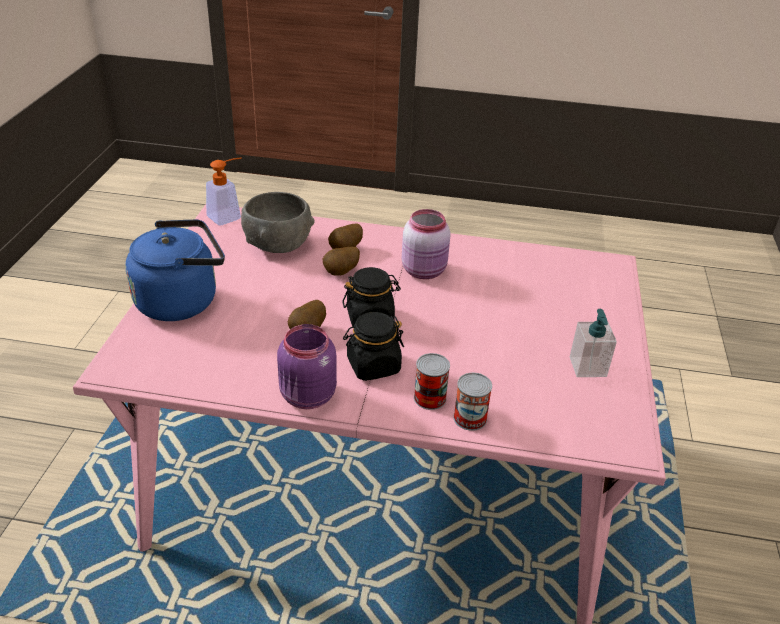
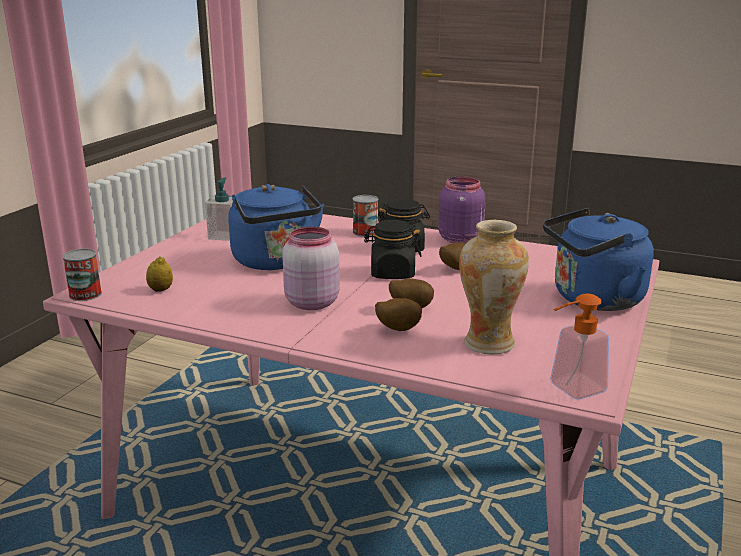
camera: 165 degrees left, 15 degrees down
(278, 245) = (488, 343): grey bowl -> vase
(470, 418) = (342, 223): can -> can (85, 294)
(493, 322) = (275, 262): none -> blue kettle
(557, 272) = (161, 290): none -> lemon

